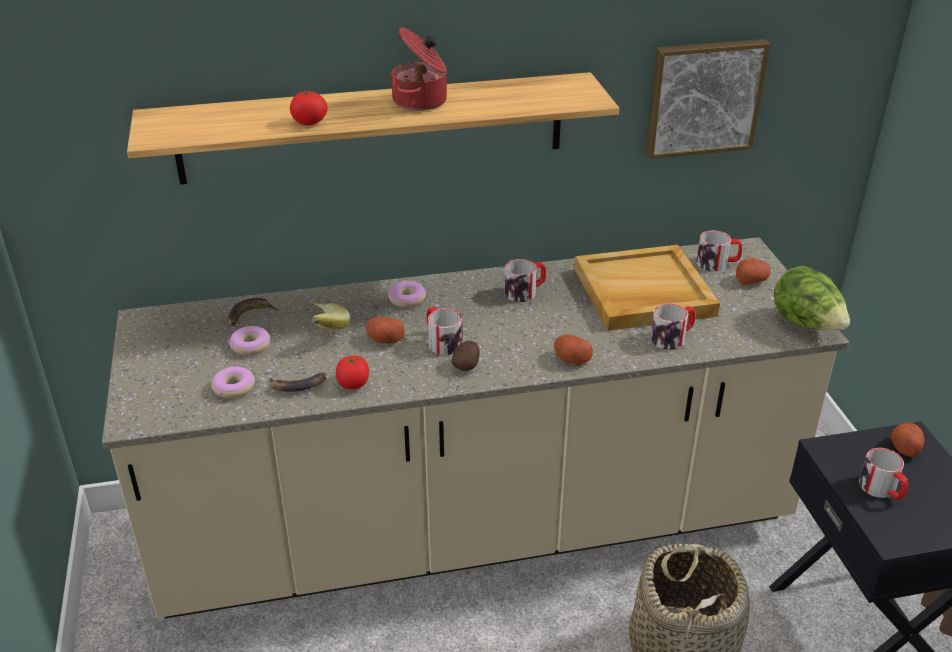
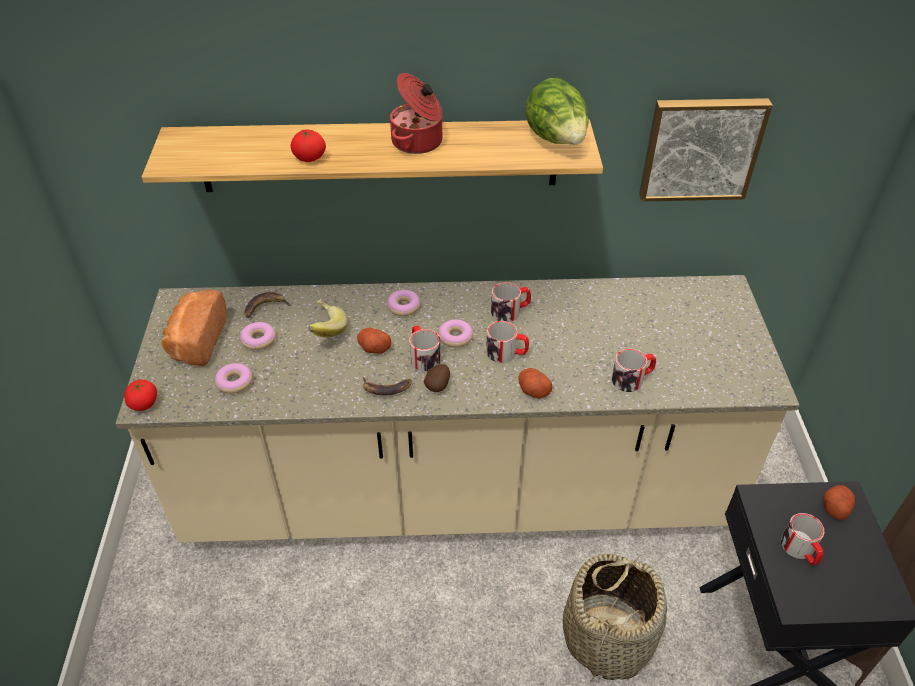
camera: 10 degrees right, 10 degrees up
(177, 354) = (196, 341): none -> bread
(298, 385) = (288, 386): banana -> banana (386, 388)
(353, 384) = (335, 391): tomato -> tomato (144, 403)
(472, 320) = (455, 337): none -> donut
(643, 292) = (617, 325): beige tray -> none
(717, 263) = (696, 300): mug -> mug (507, 353)
(751, 280) = (723, 323): potato -> none
(806, 324) = (763, 380): lettuce -> lettuce (556, 140)

